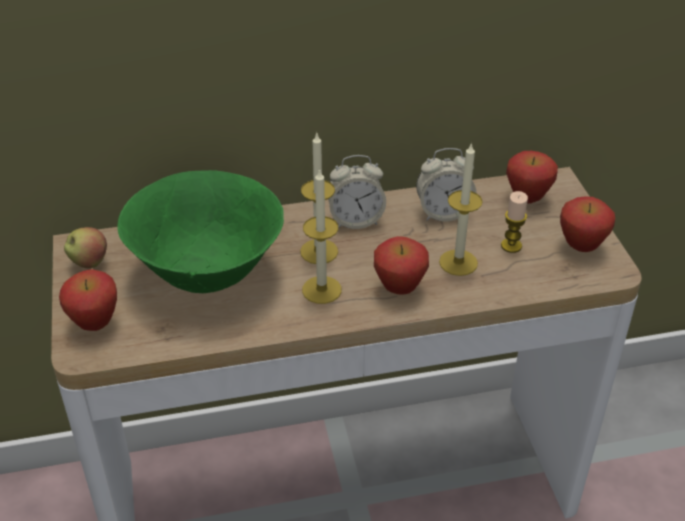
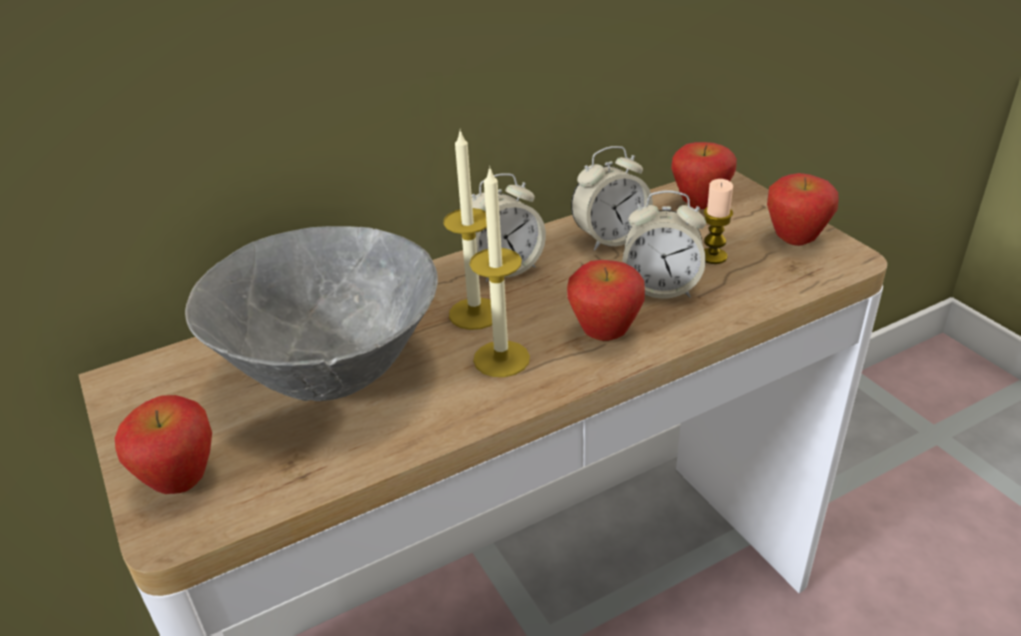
camera: 15 degrees left, 5 degrees down
(89, 263) = (146, 399): apple -> none
(209, 275) = (334, 375): green bowl -> grey bowl
(458, 262) = (661, 288): candle -> alarm clock

